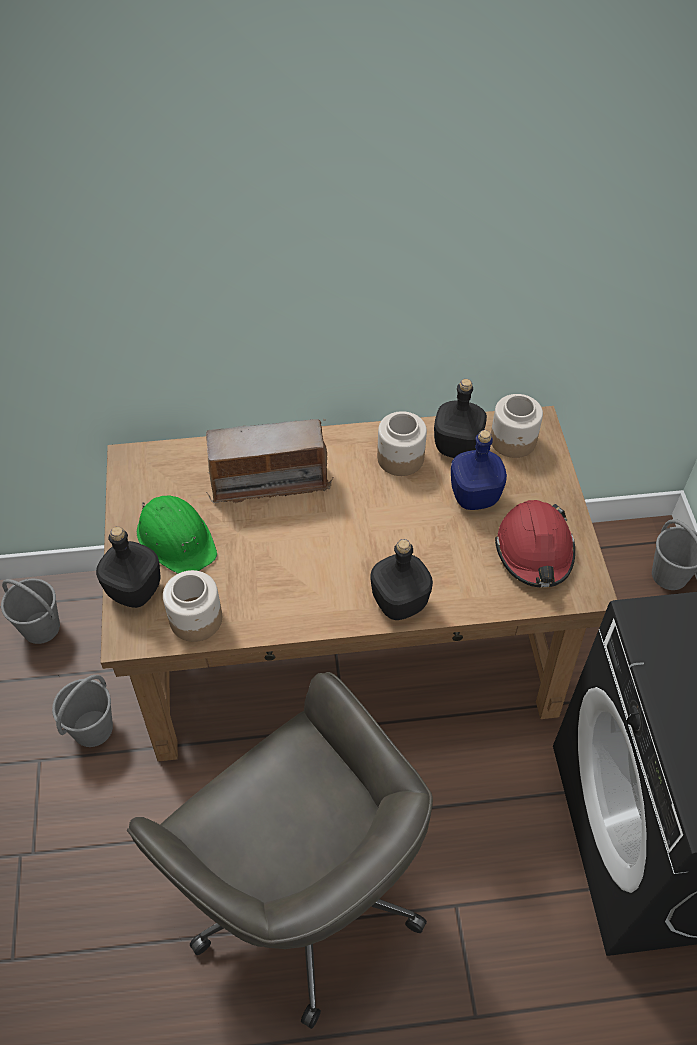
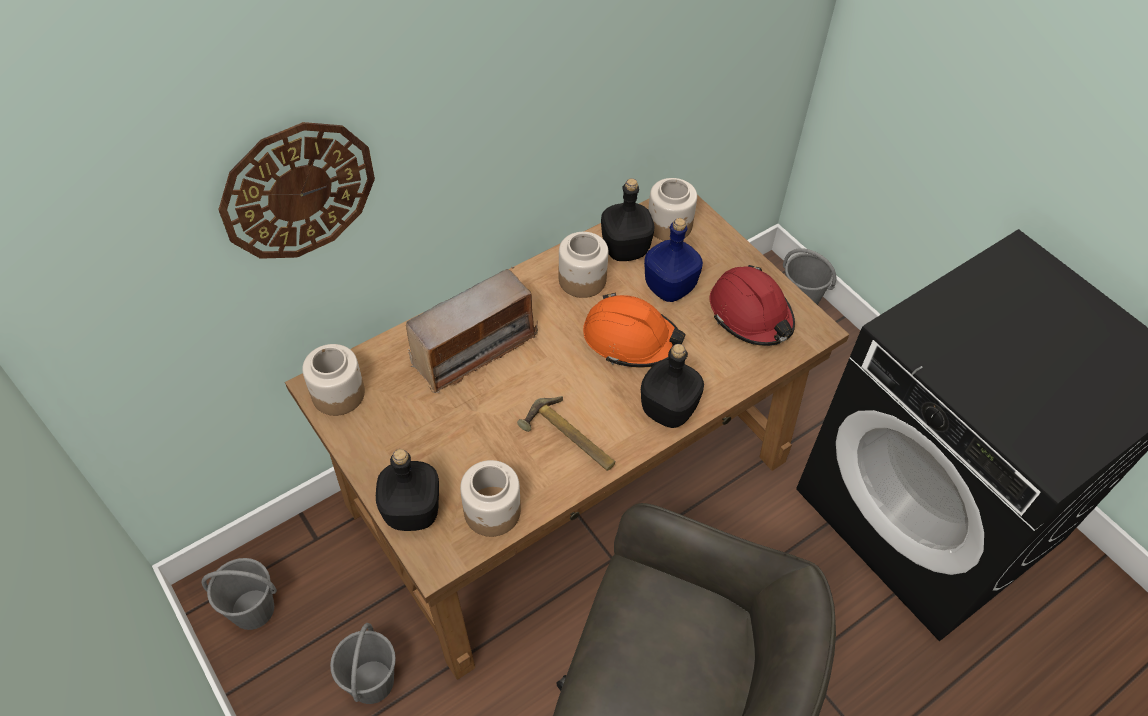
camera: 30 degrees left, 0 degrees up
(136, 282) = (298, 191): none -> wall clock
(140, 471) = (338, 393): none -> jar
(176, 538) = (420, 443): green hard hat -> none
(296, 590) = (568, 440): none -> hammer
(408, 527) = (631, 339): none -> orange hard hat

